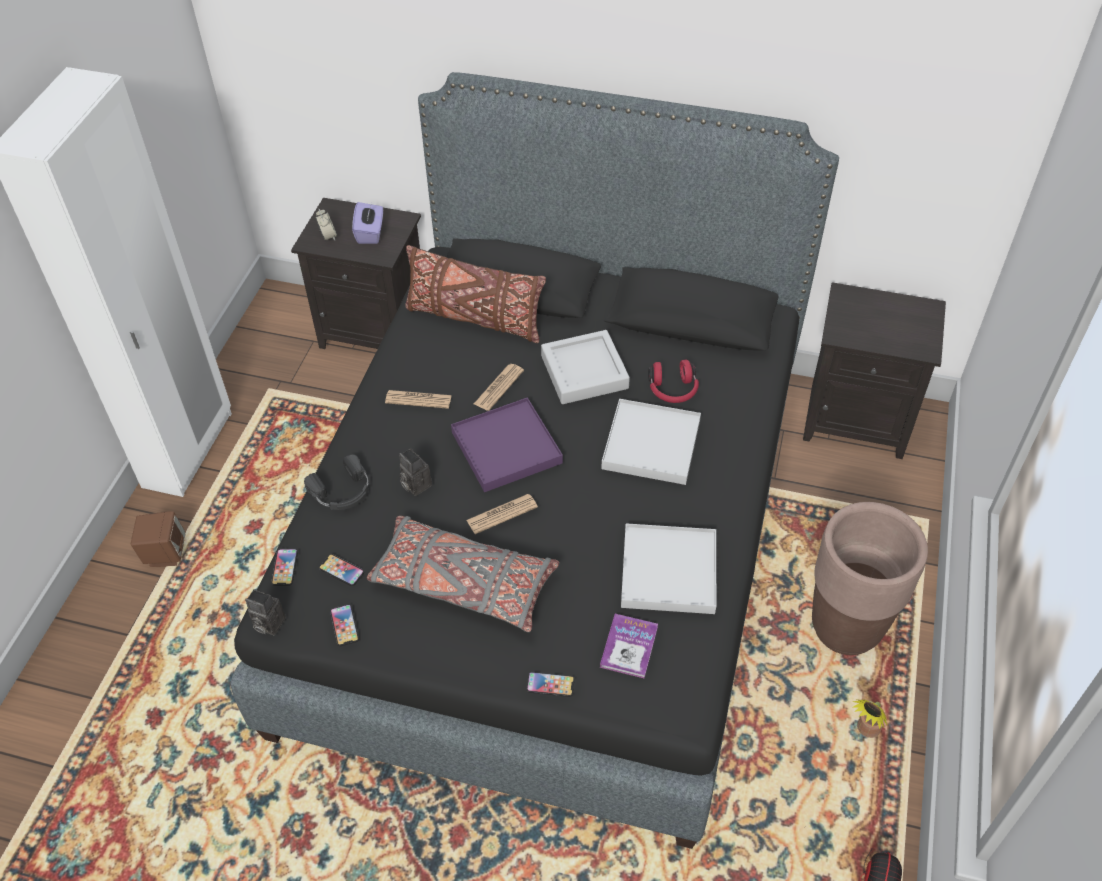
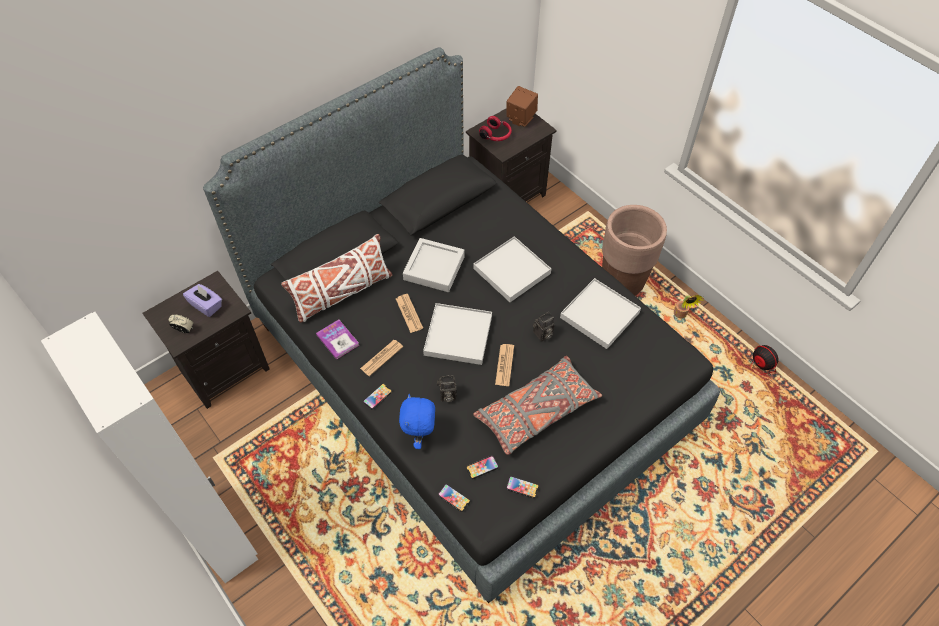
camera: 55 degrees left, 5 degrees up
(165, 553) = (297, 594): brown speaker -> brown speaker (520, 118)
(267, 624) = (489, 529): camera -> camera (542, 335)
(342, 491) = (420, 436): black headphones -> blue plush toy
(474, 318) = (342, 294): brown pillow -> white pillow
(506, 447) = (458, 335): purple tray -> white tray
(550, 684) = (632, 408): phone -> phone (377, 396)
(629, 647) = (633, 360): book -> book (337, 340)
(673, 390) = (482, 239): red headphones -> red headphones (496, 135)

